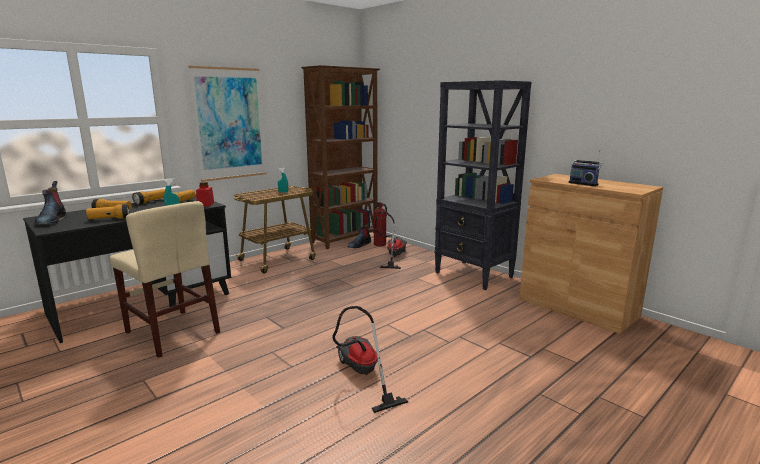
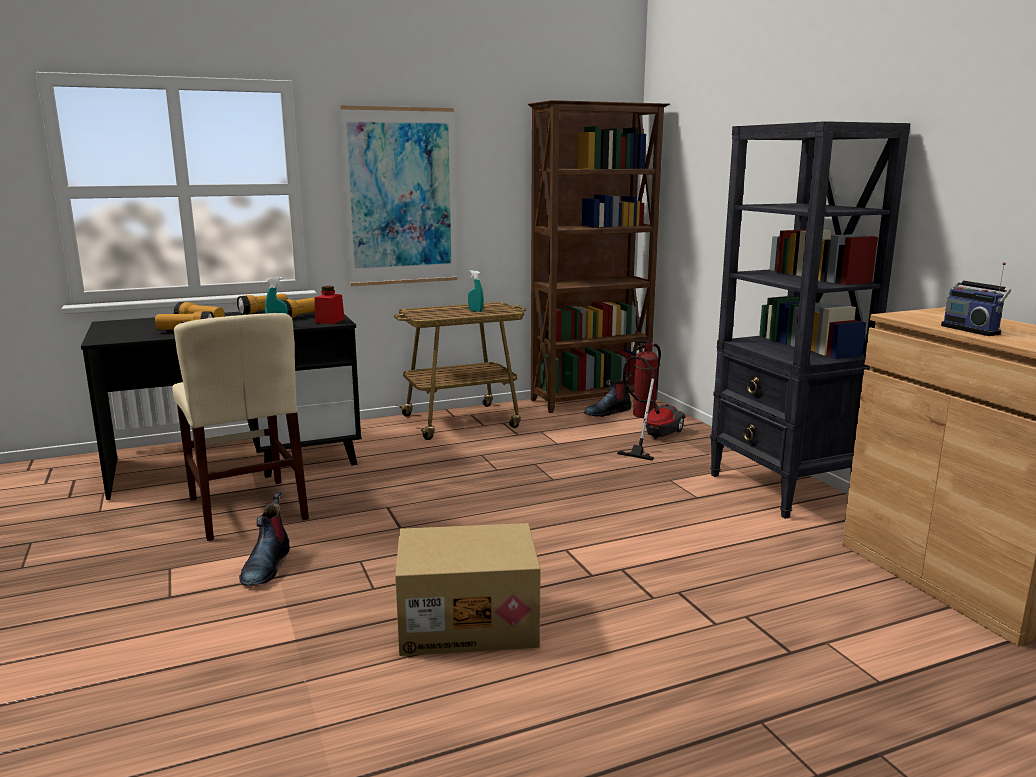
camera: 20 degrees right, 0 degrees up
(51, 220) = (118, 327): boot -> boot (266, 566)
(361, 374) = (469, 622): vacuum cleaner -> cardboard box

